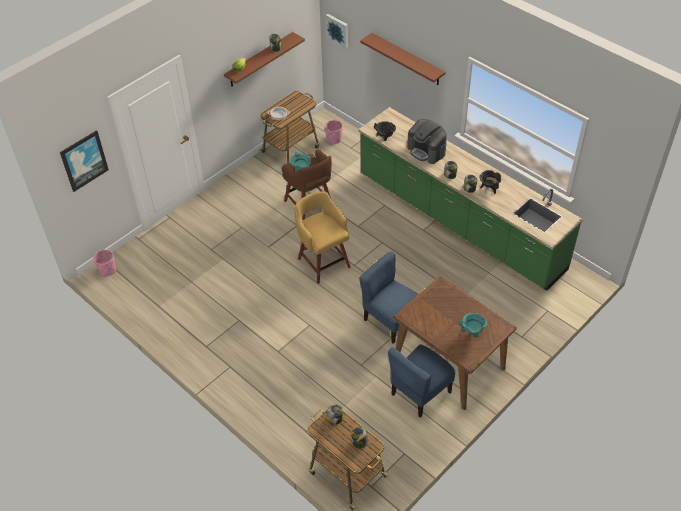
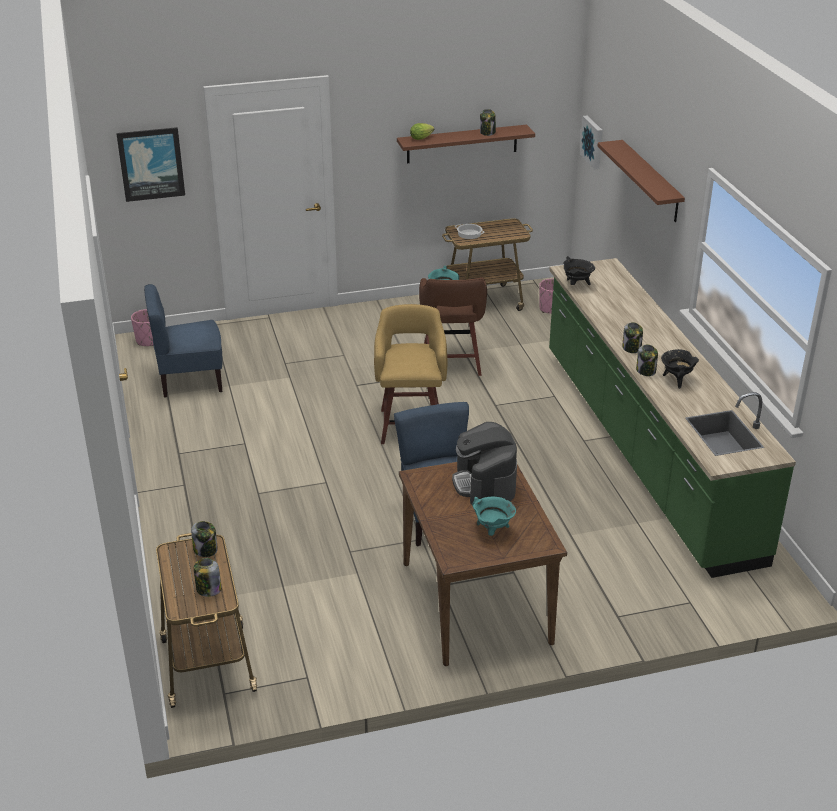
camera: 30 degrees right, 15 degrees down
(420, 393) = (399, 617): blue chair -> blue chair (190, 381)
(426, 150) = (623, 314): coffee machine -> coffee machine (485, 484)

